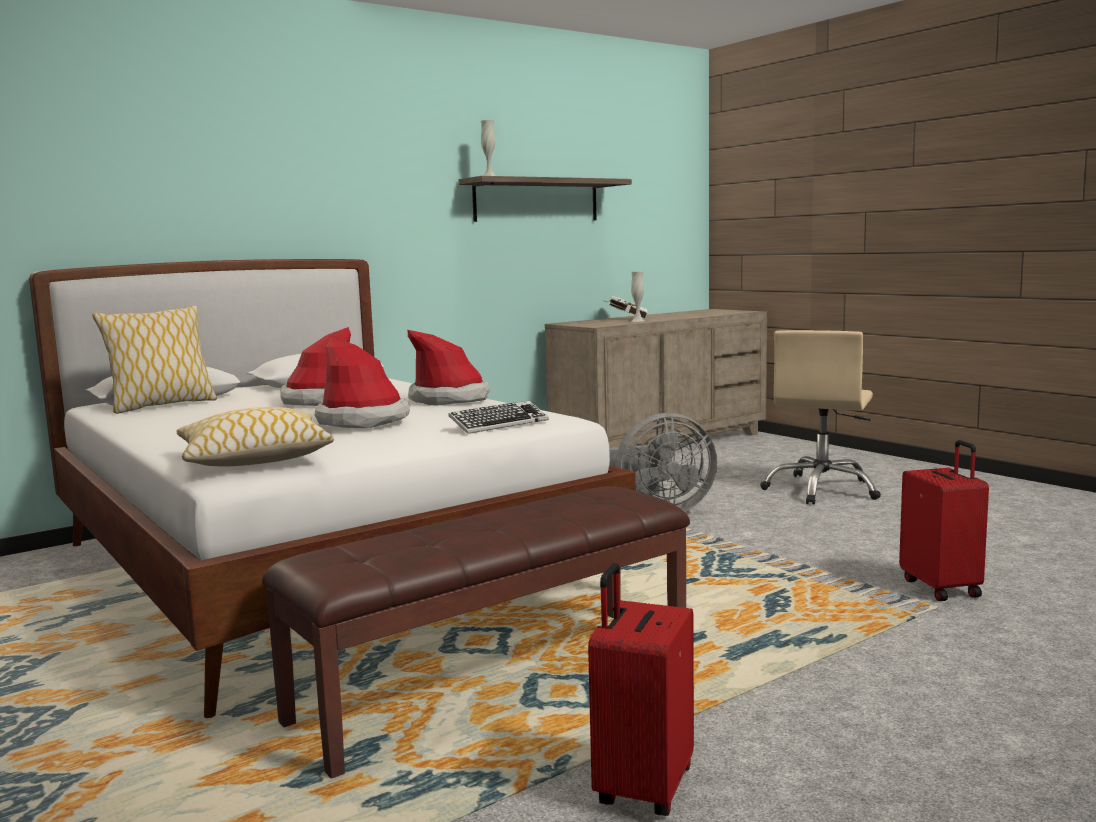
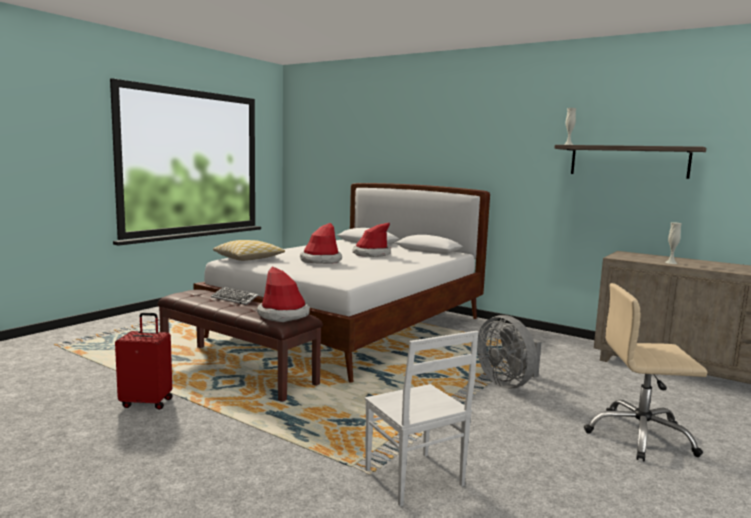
camera: 70 degrees right, 0 degrees up
(161, 406) = (352, 243): pillow -> none
(449, 399) = (387, 266): hat -> hat (283, 315)
(499, 424) = (323, 274): keyboard -> keyboard (234, 299)
(626, 318) = (687, 260): white book -> none
(942, 588) = (413, 479): red suitcase -> white chair

